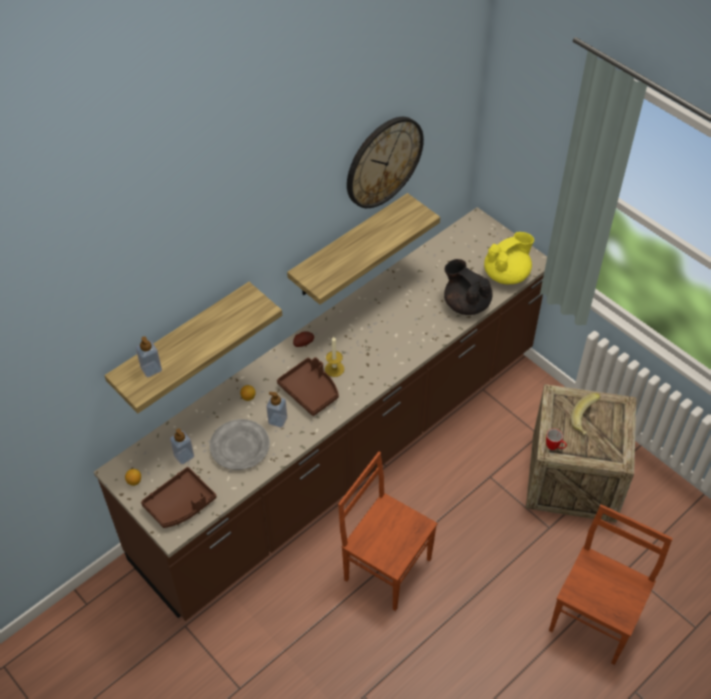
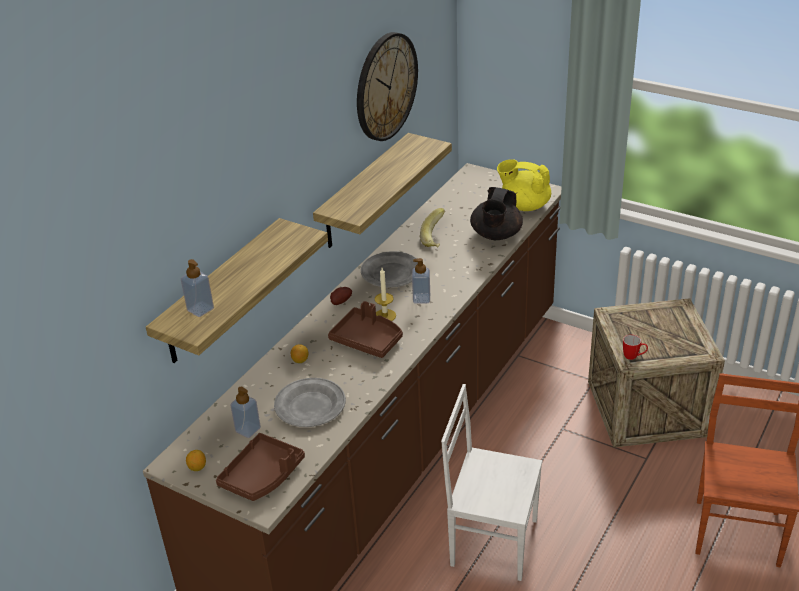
camera: 15 degrees left, 15 degrees down
(277, 420) = (343, 373): soap dispenser -> soap dispenser (421, 299)
(358, 322) = (391, 273): none -> grey plate
(387, 567) = (492, 541): brown chair -> white chair
(466, 303) = (496, 235): black teapot -> black teapot turned 105 degrees counterclockwise
(507, 274) = (524, 205): yellow teapot -> yellow teapot turned 105 degrees counterclockwise
(585, 420) = (652, 327): banana -> banana (436, 239)

